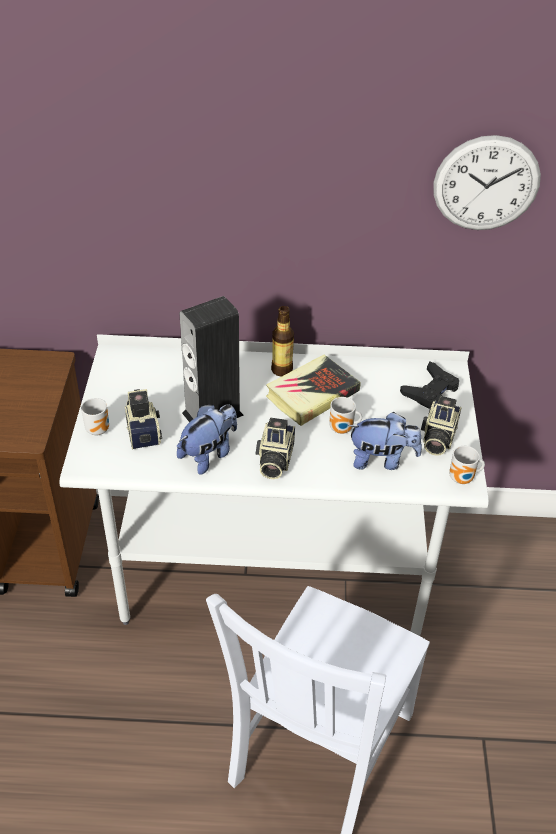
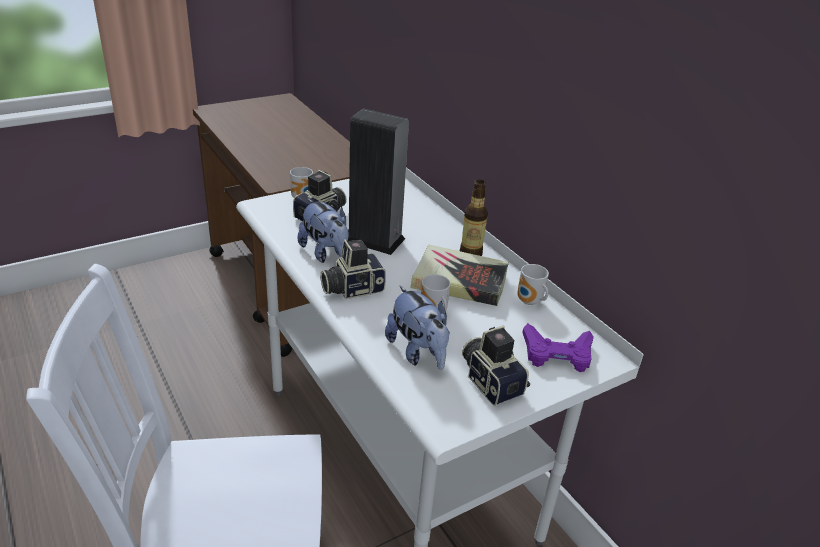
camera: 55 degrees right, 10 degrees down
(209, 454) = (326, 254): plush toy -> plush toy turned 45 degrees clockwise
(430, 391) = (557, 353): black game controller -> purple game controller
(437, 438) = (491, 381): camera -> camera turned 75 degrees clockwise
(463, 479) = (449, 421): mug -> mug (529, 302)
(486, 184) = (709, 119): wall clock -> none

